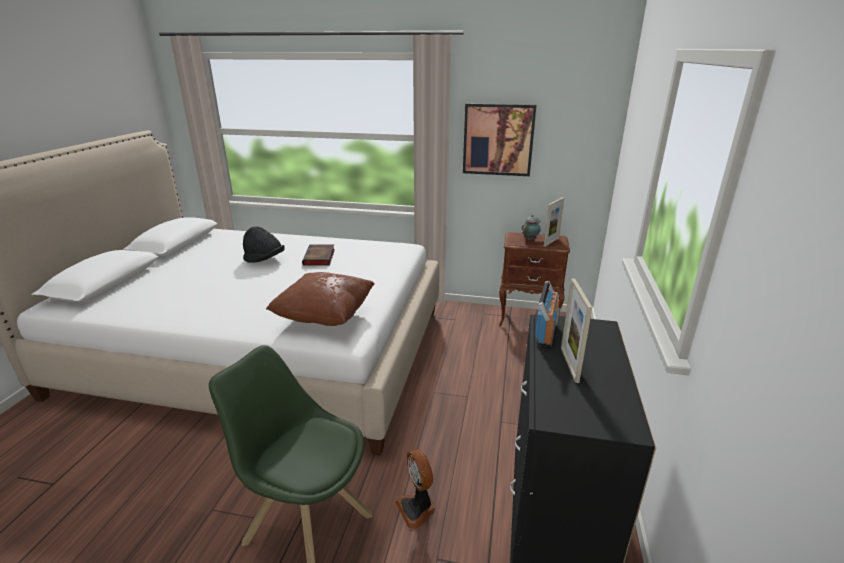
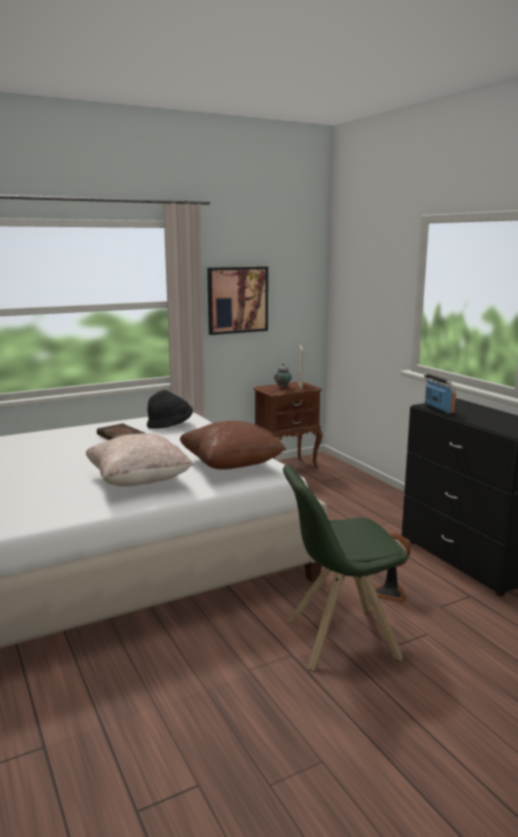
camera: 40 degrees left, 10 degrees down
(243, 307) = (138, 481): none -> beige pillow
(264, 260) = (67, 452): black hat -> black hat (170, 425)
(569, 364) = (478, 417): picture frame -> none

